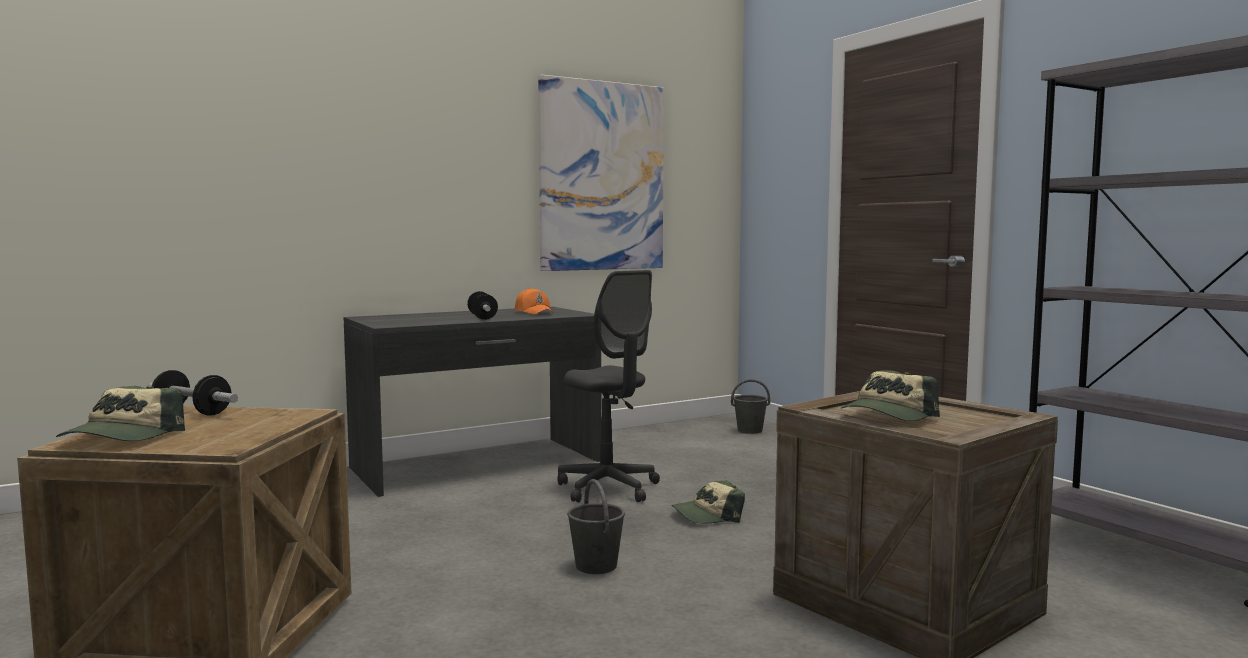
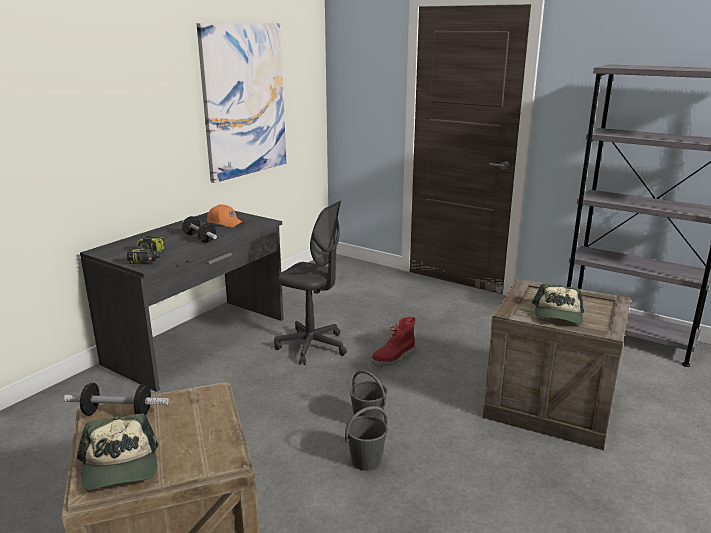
camera: 25 degrees left, 15 degrees up
(401, 322) = (149, 258): none -> power drill
(707, 515) = (394, 358): cap -> red boot
(749, 430) = (352, 270): grey bucket -> grey bucket (365, 461)

